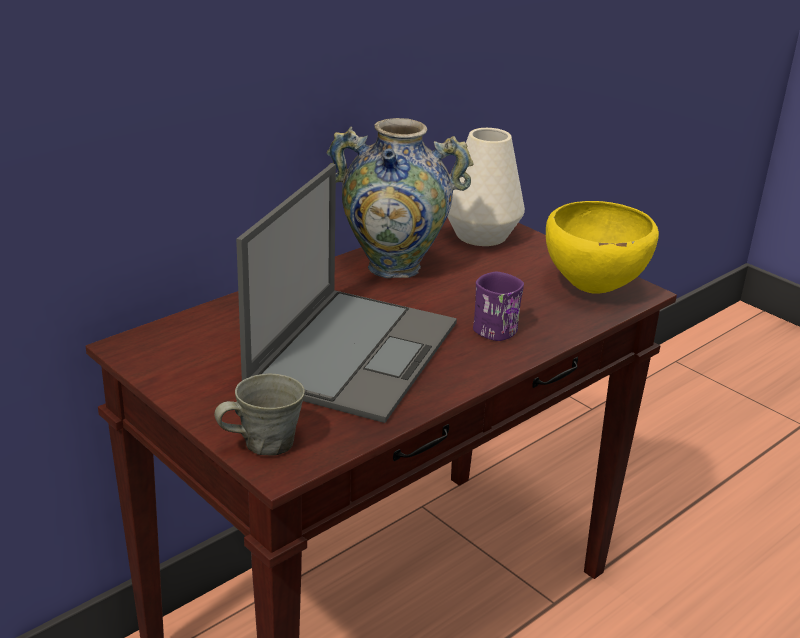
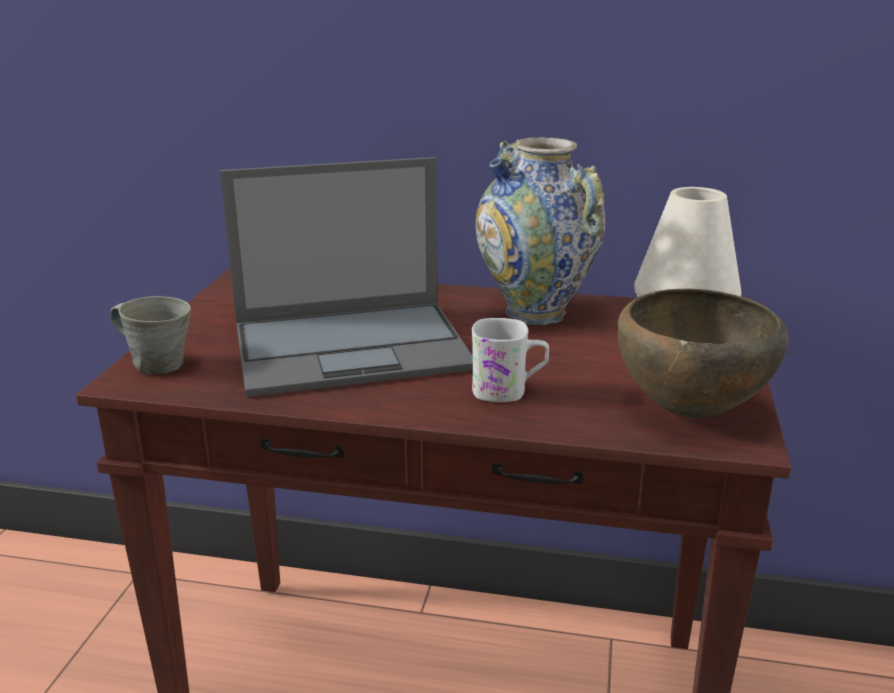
camera: 55 degrees right, 5 degrees down
(500, 327) = (508, 391): purple mug -> white mug
(593, 289) = (688, 412): yellow bowl -> brown bowl

